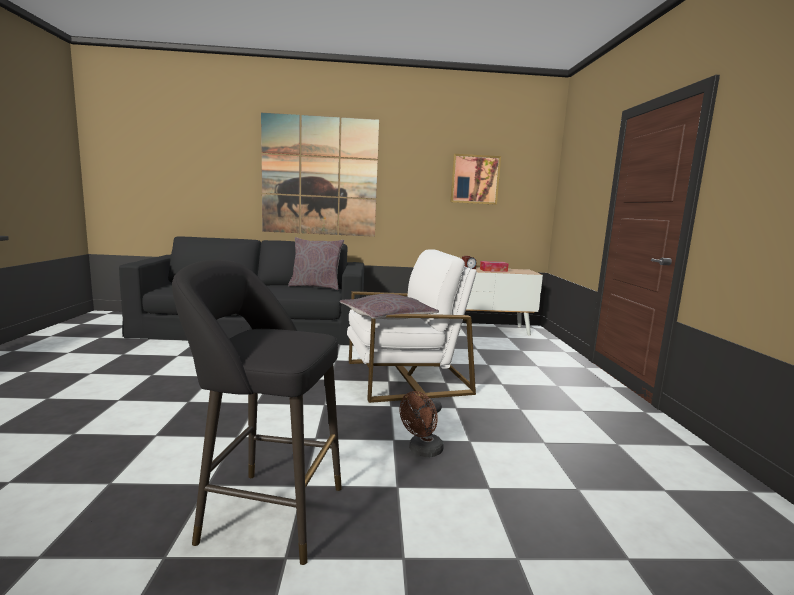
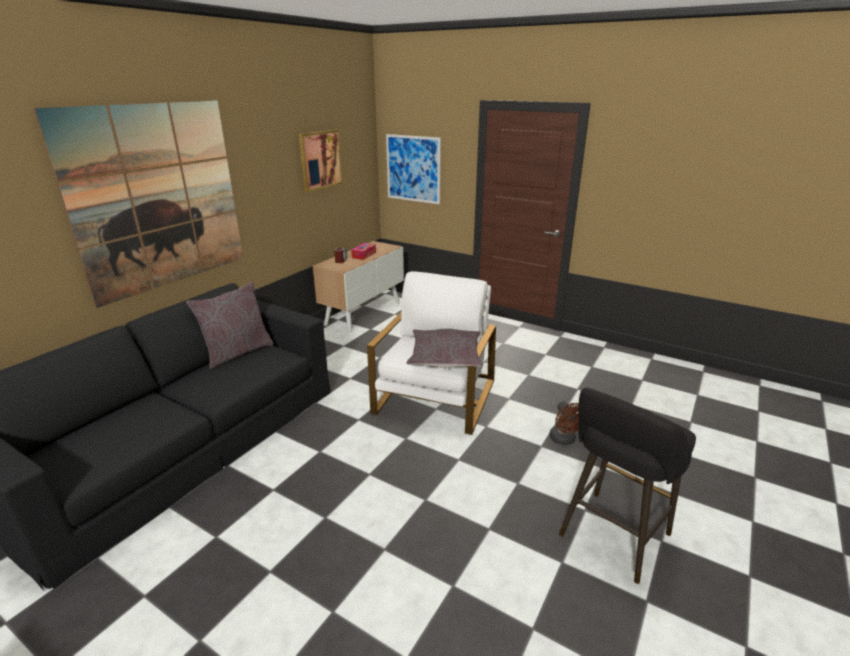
camera: 55 degrees left, 15 degrees up
(572, 198) = (413, 169): none -> picture

